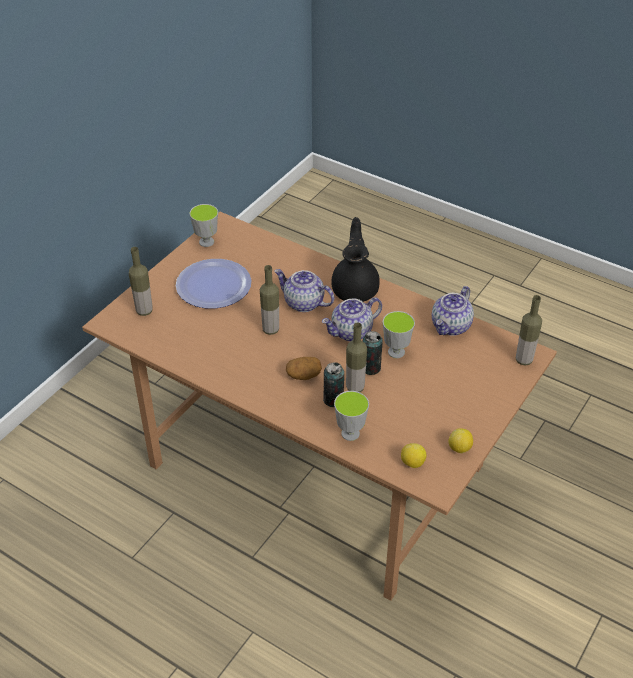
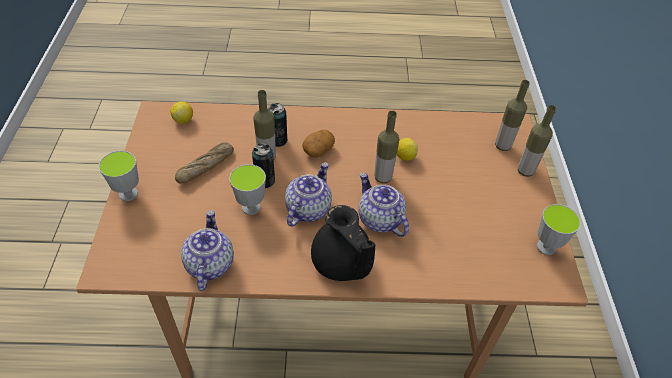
camera: 145 degrees right, 5 degrees up
(213, 285) = (479, 198): plate -> none
(303, 303) = (379, 219): teapot -> teapot turned 120 degrees counterclockwise
(350, 433) = (245, 121): cup -> cup (128, 194)
(415, 402) = (205, 167): none -> bread
(460, 448) = (148, 145): lemon -> lemon (405, 157)
(524, 360) = (112, 258): bottle -> bottle (525, 171)

